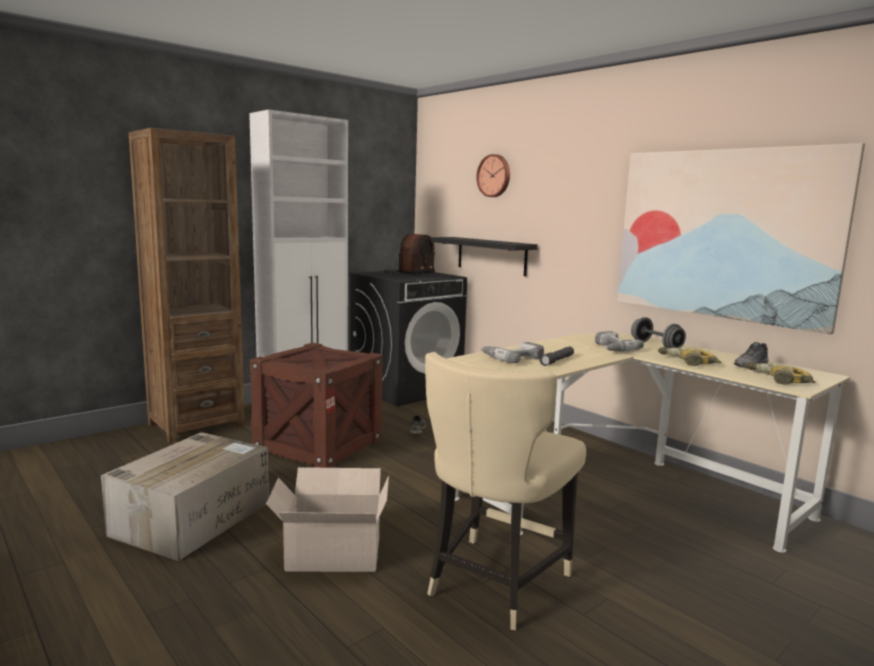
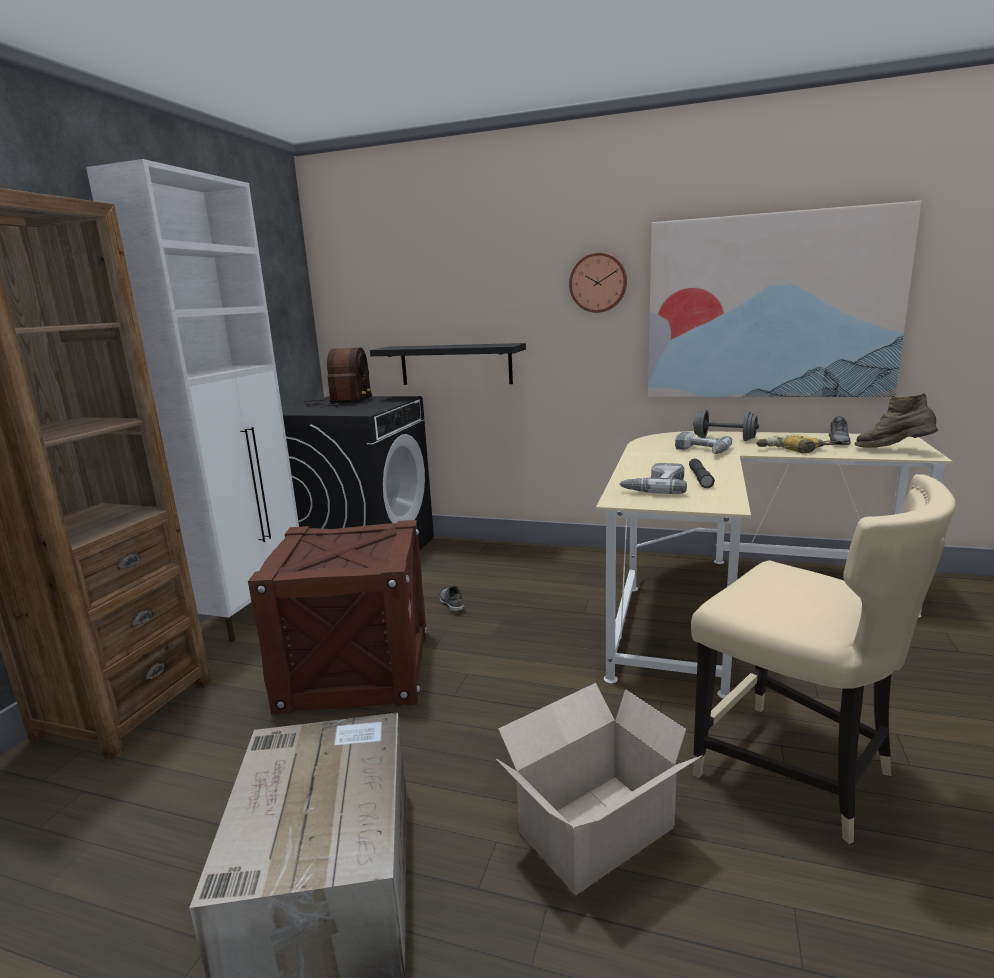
camera: 30 degrees left, 5 degrees up
(494, 176) = (447, 261): wall clock -> wall clock (598, 283)
(494, 583) = (797, 772): beige chair -> beige chair turned 45 degrees counterclockwise
(777, 380) = (893, 451): power drill -> brown boot

